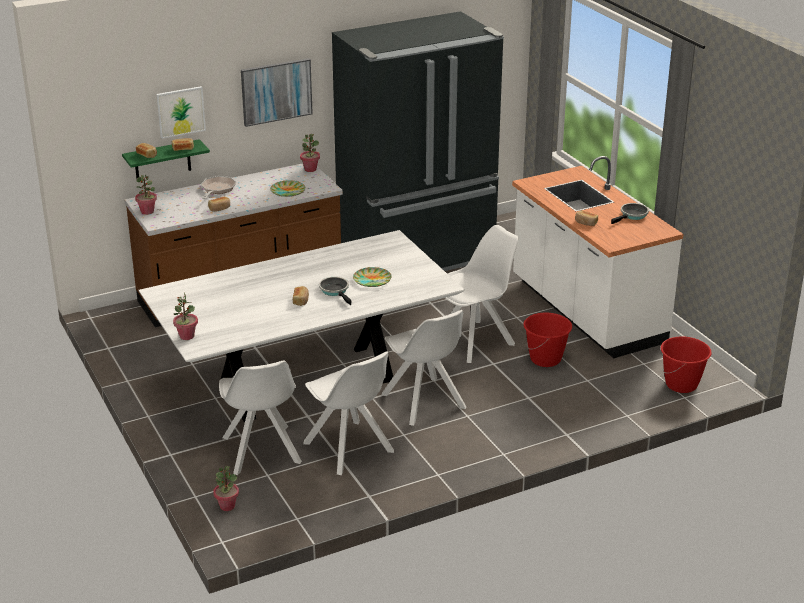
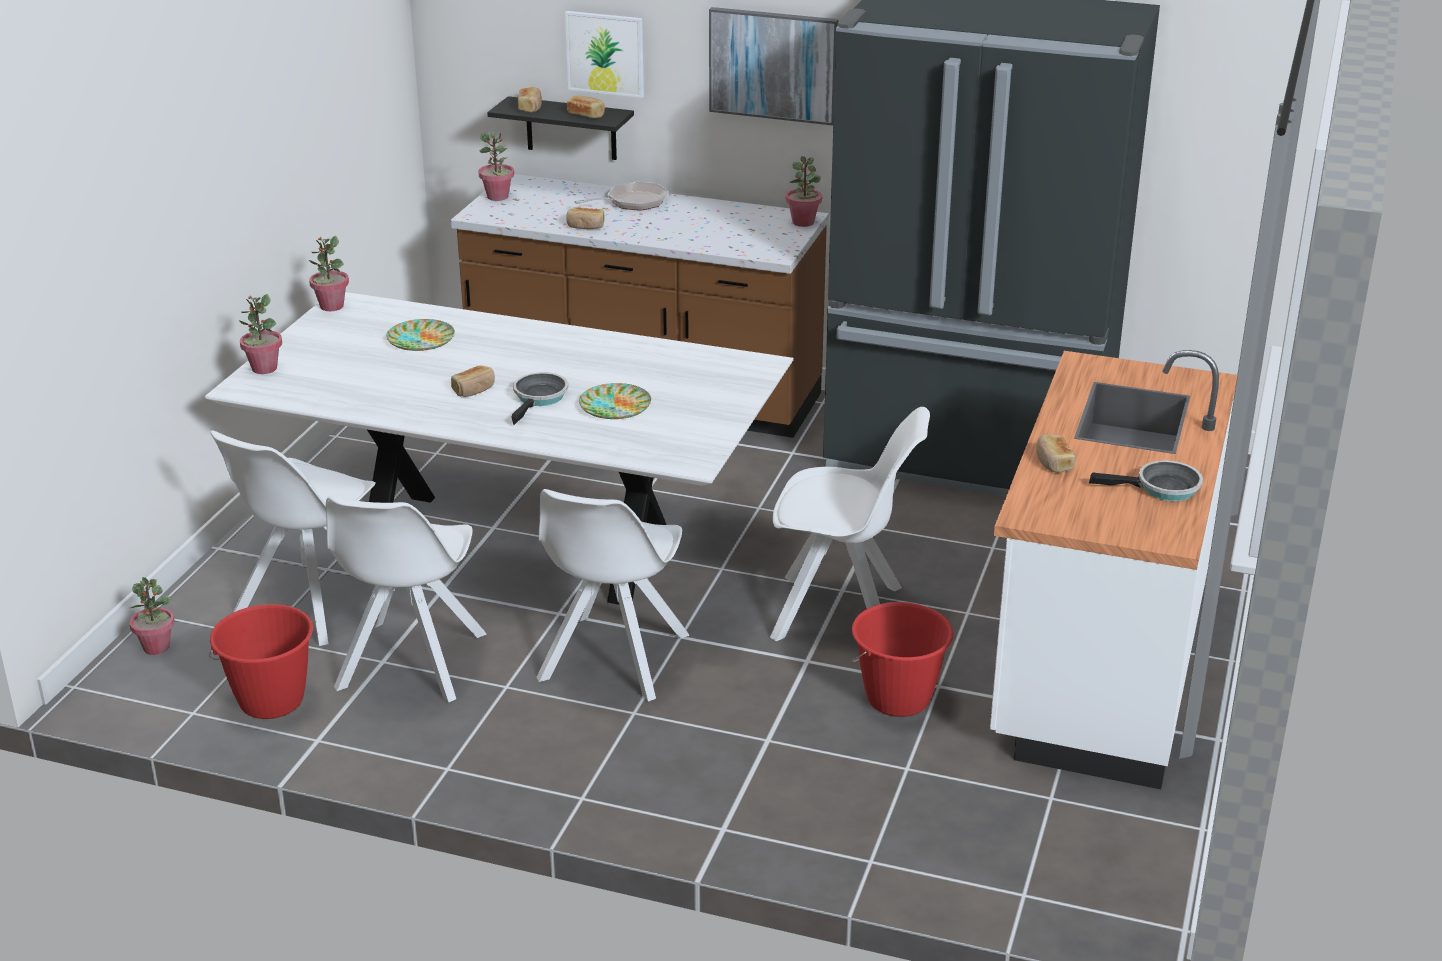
camera: 45 degrees right, 0 degrees up
(155, 296) = (331, 306): none -> potted plant
(162, 160) = (571, 128): green shelf -> black shelf
(288, 191) = (713, 238): plate -> plate (420, 340)
(681, 384) = (1057, 871): red bucket -> red bucket (271, 701)

